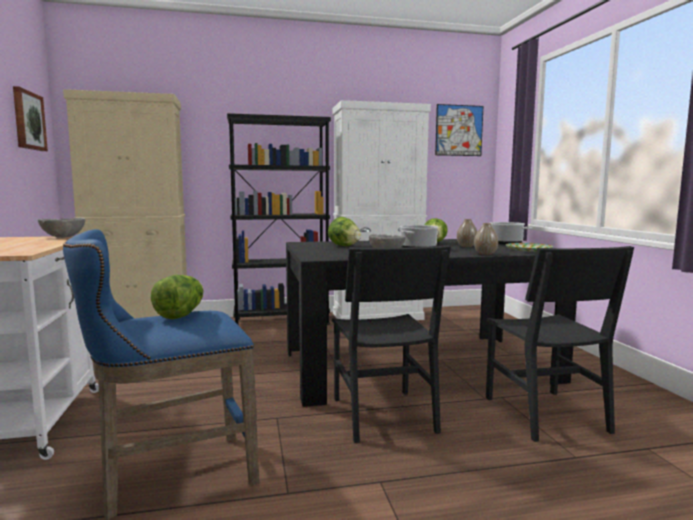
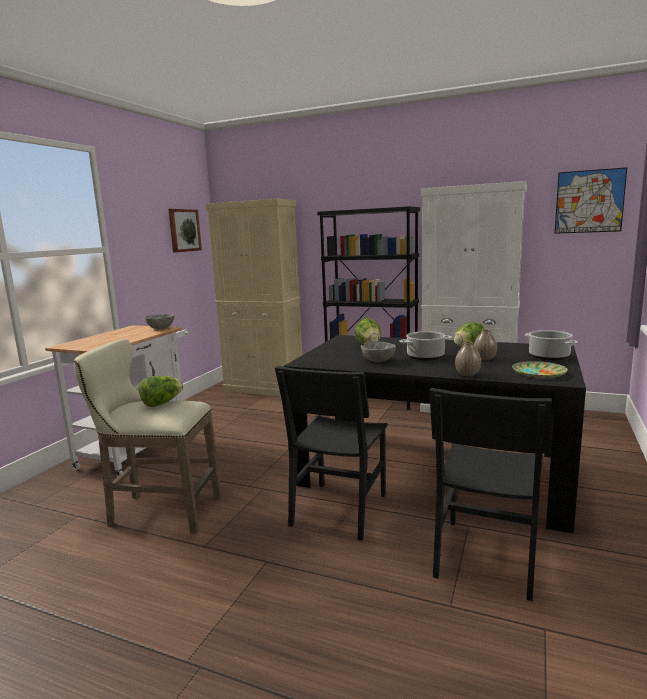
camera: 35 degrees right, 5 degrees up
(169, 477) = (159, 511): blue stool -> beige stool

